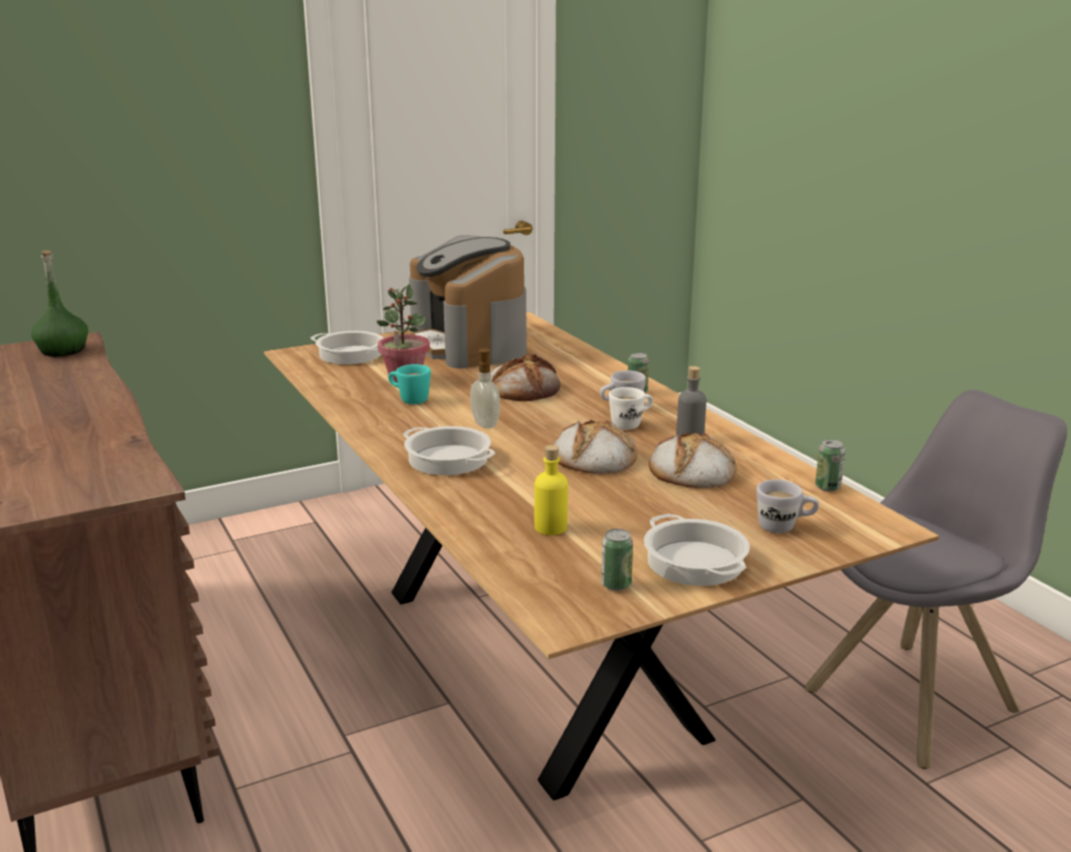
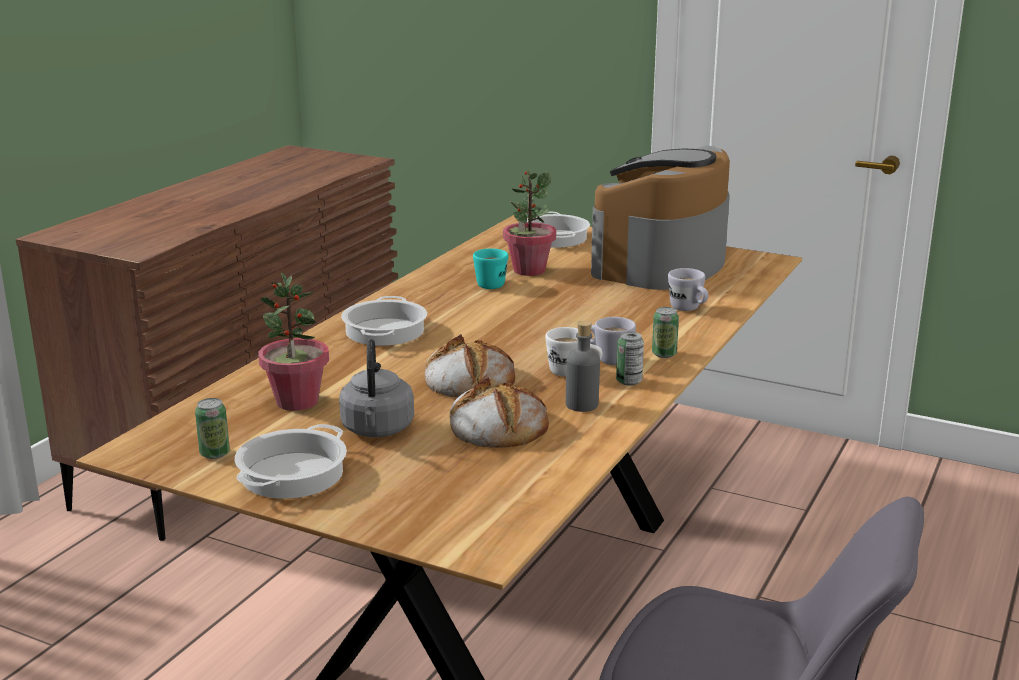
camera: 55 degrees right, 0 degrees up
(63, 350) = (341, 164): green bottle -> none
(484, 424) = (478, 321): soap dispenser -> none
(524, 388) = (590, 311): bread -> none
(550, 527) = (297, 402): yellow bottle -> potted plant
(649, 511) = (377, 430): none -> grey kettle
(784, 527) = (417, 497): white mug -> white mug (689, 309)
(827, 487) = (550, 497): can -> can (629, 381)

